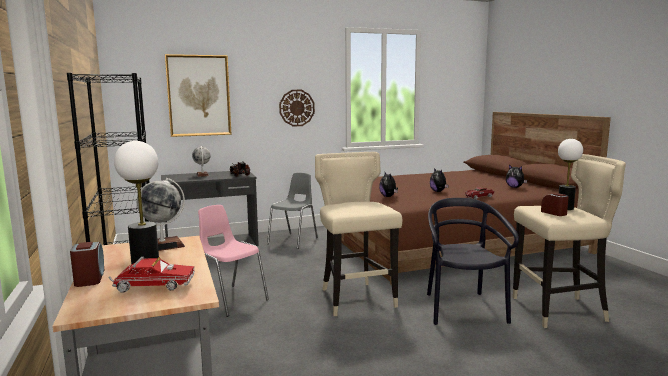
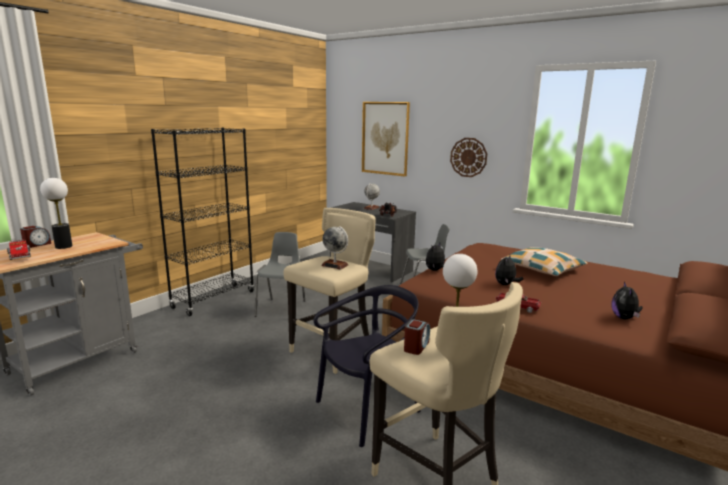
camera: 55 degrees right, 5 degrees up
(163, 246) = (100, 242): globe -> globe (335, 265)
(231, 299) = (282, 308): pink chair -> grey chair
(424, 180) = (542, 269): none -> pillow

